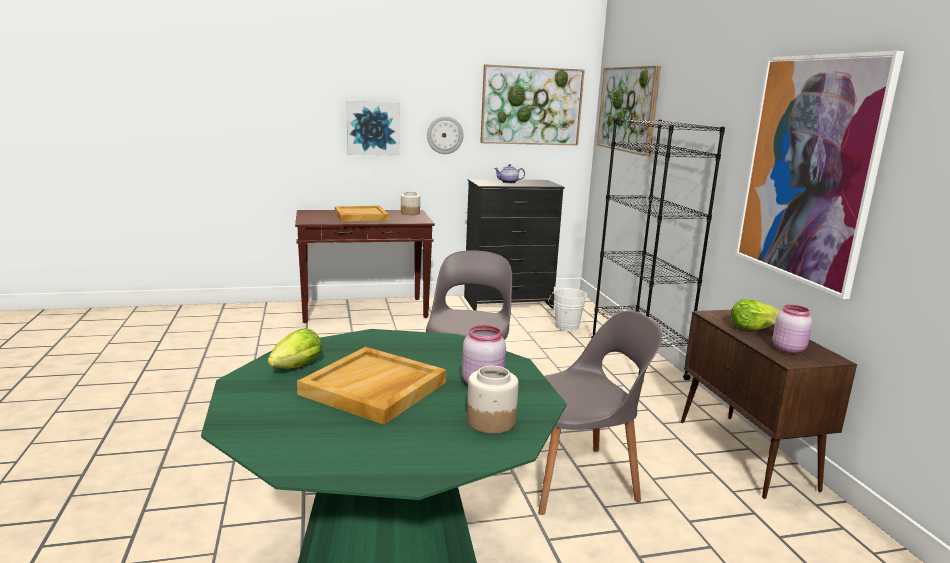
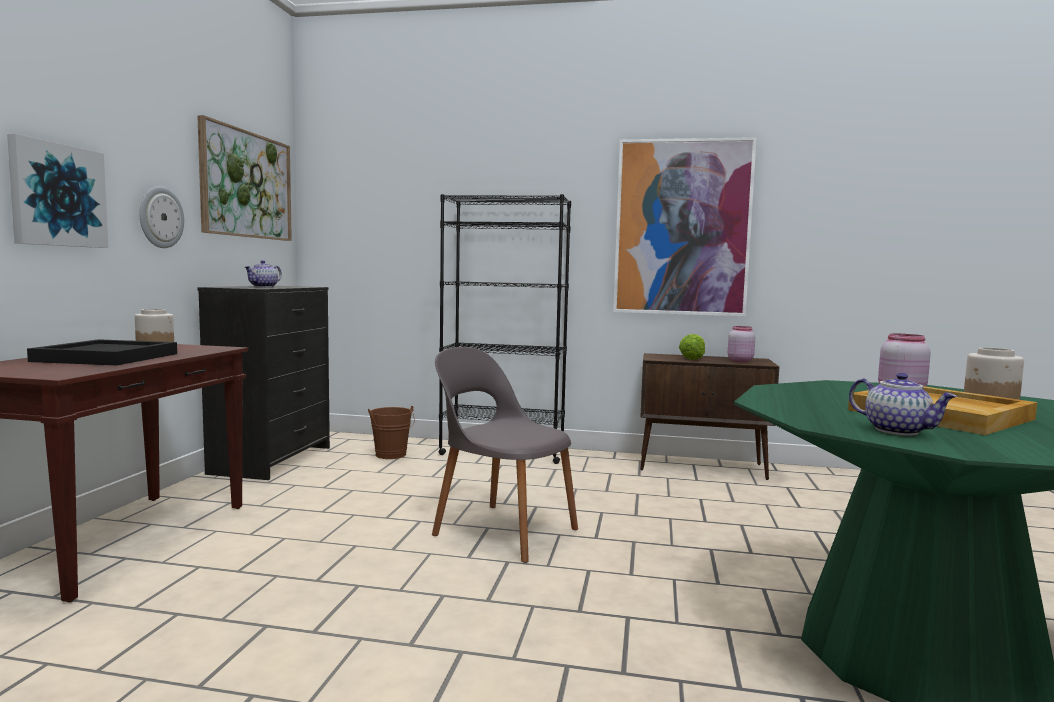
camera: 65 degrees left, 10 degrees down
(294, 368) = (898, 431): lettuce -> teapot
(360, 216) = (107, 357): beige tray -> black tray
(565, 327) = (392, 456): white bucket -> brown bucket
(575, 479) = (729, 527): grey chair -> none
(628, 109) = (379, 194): picture -> none

